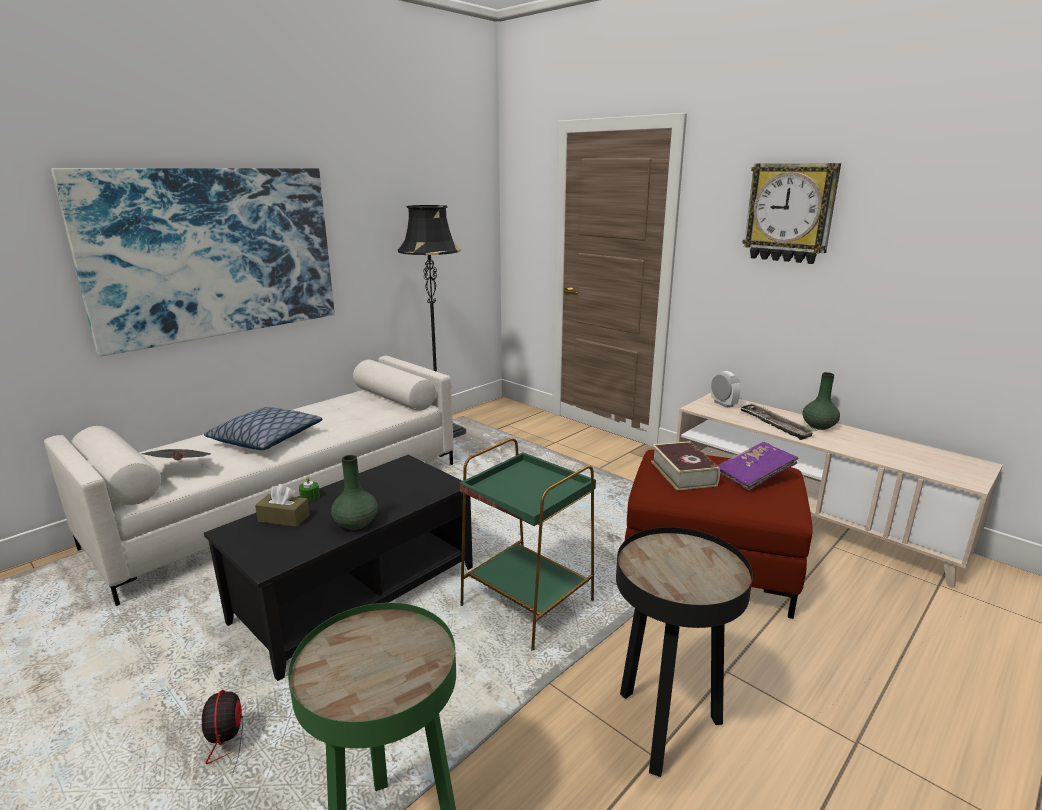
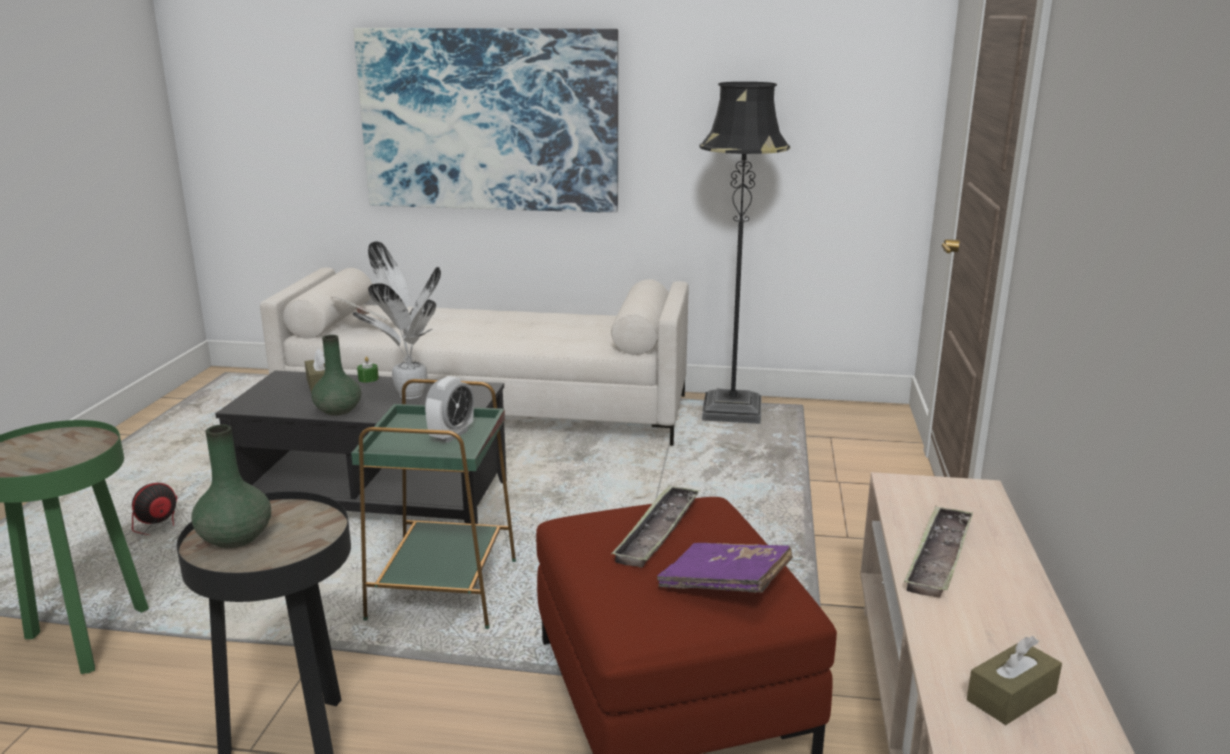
camera: 55 degrees right, 0 degrees up
(266, 439) = (462, 327): pillow -> none
(371, 489) = (409, 394): none -> potted plant
(683, 473) = (657, 531): book -> tray
(723, 404) = (956, 499): alarm clock -> alarm clock (451, 435)
(790, 213) = (1098, 141): wall clock -> none
(818, 426) = (1011, 599): green vase -> green vase (236, 537)
(892, 451) = (1011, 696): none -> brown tissue box

